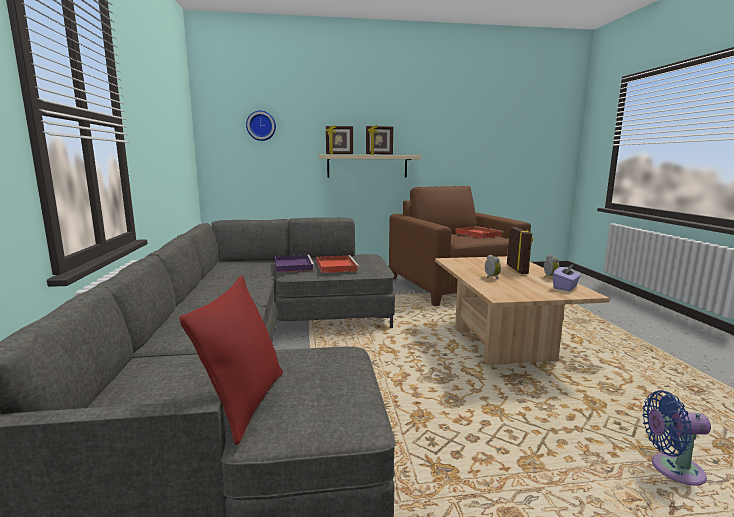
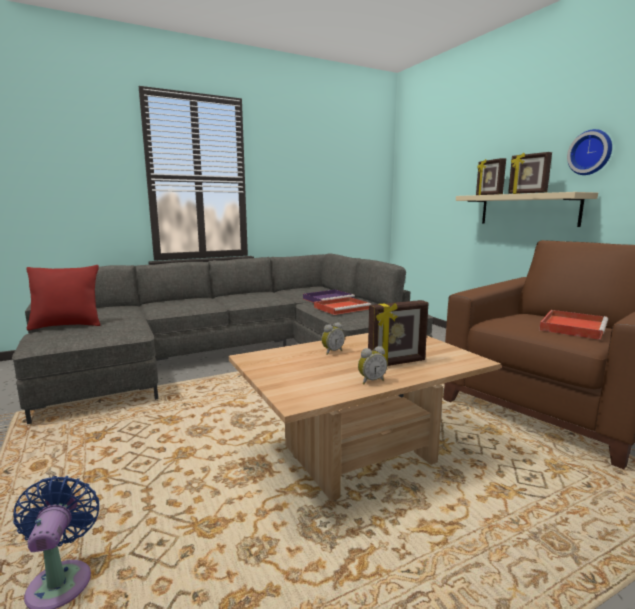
camera: 70 degrees right, 0 degrees up
(261, 126) = (433, 168): wall clock -> wall clock (591, 152)
(565, 287) = (319, 389): purple tissue box -> none

